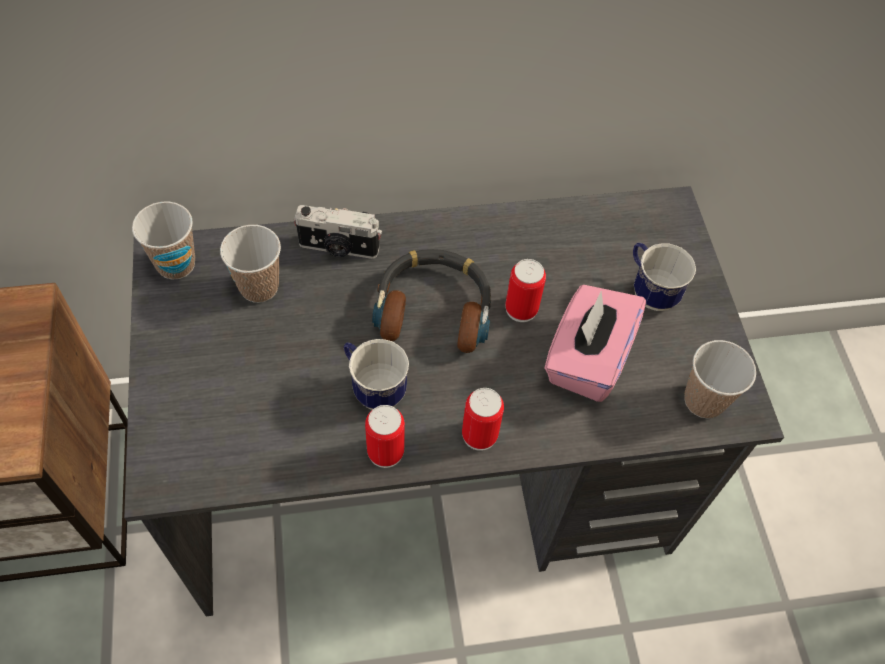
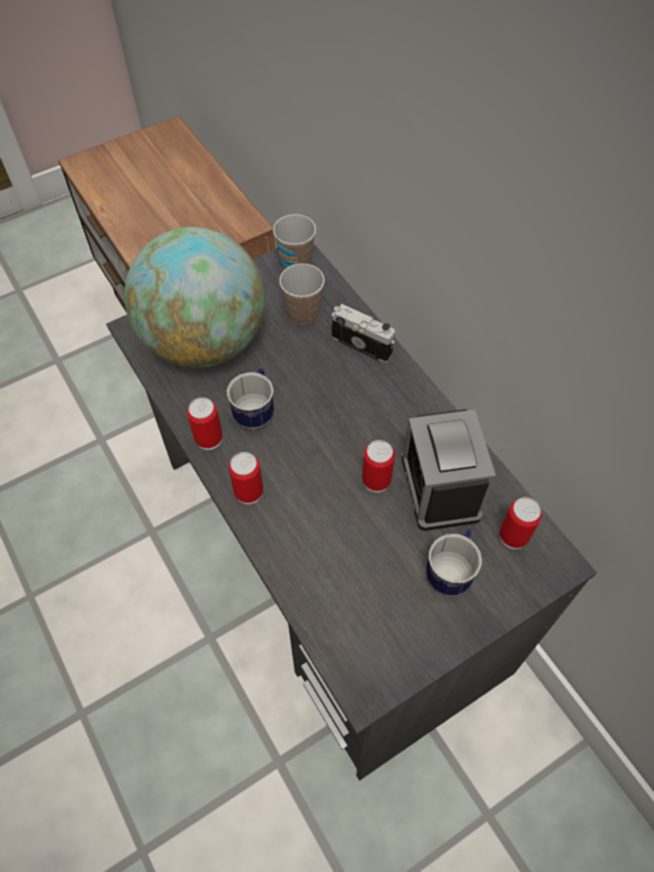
camera: 70 degrees right, 0 degrees up
(235, 406) = (205, 342): none -> globe
(338, 248) = (362, 344): camera -> camera turned 135 degrees clockwise
(434, 307) = (344, 422): headphones -> none
(554, 259) = (440, 487): none -> alarm clock
(586, 359) = (354, 543): pink tissue box -> none
(632, 226) = (513, 536): none -> can
(704, 401) = (360, 650): cup -> none

